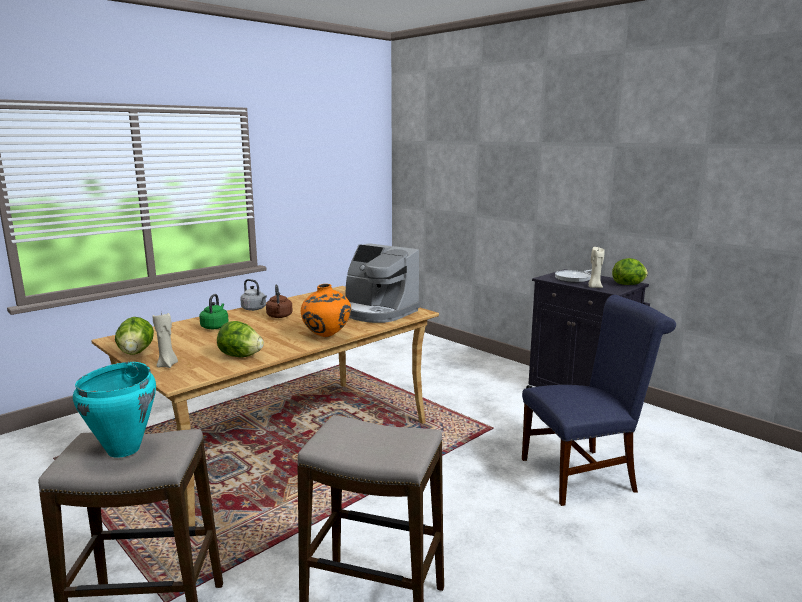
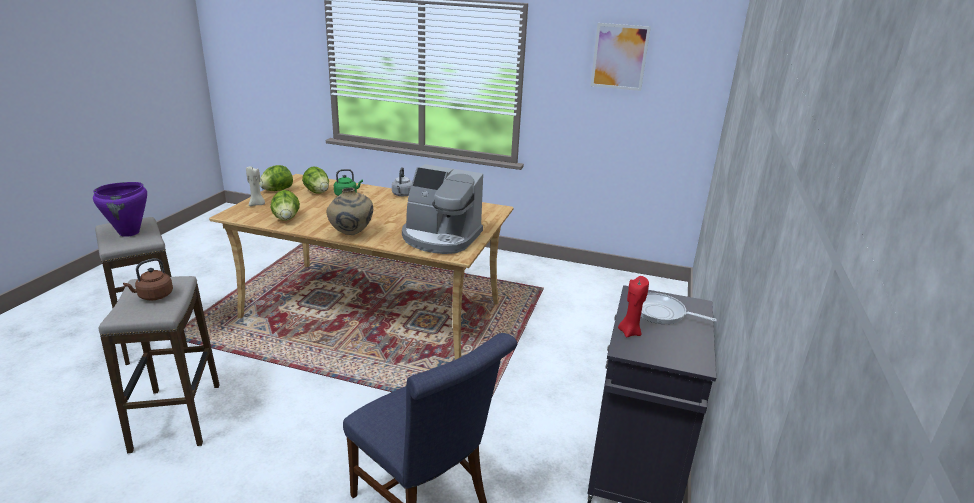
camera: 60 degrees right, 10 degrees up
(124, 449) = (129, 233): turquoise cooking pot -> purple cooking pot
(279, 316) = (390, 207): brown kettle -> brown kettle (154, 296)
(324, 150) = (619, 57): none -> picture
(327, 337) = (351, 234): orange vase -> beige vase
(377, 312) = (440, 238): coffee machine -> coffee machine turned 75 degrees counterclockwise
(594, 287) = (629, 332): beige candle -> red candle
(629, 284) = (684, 359): lettuce -> lettuce (317, 192)

